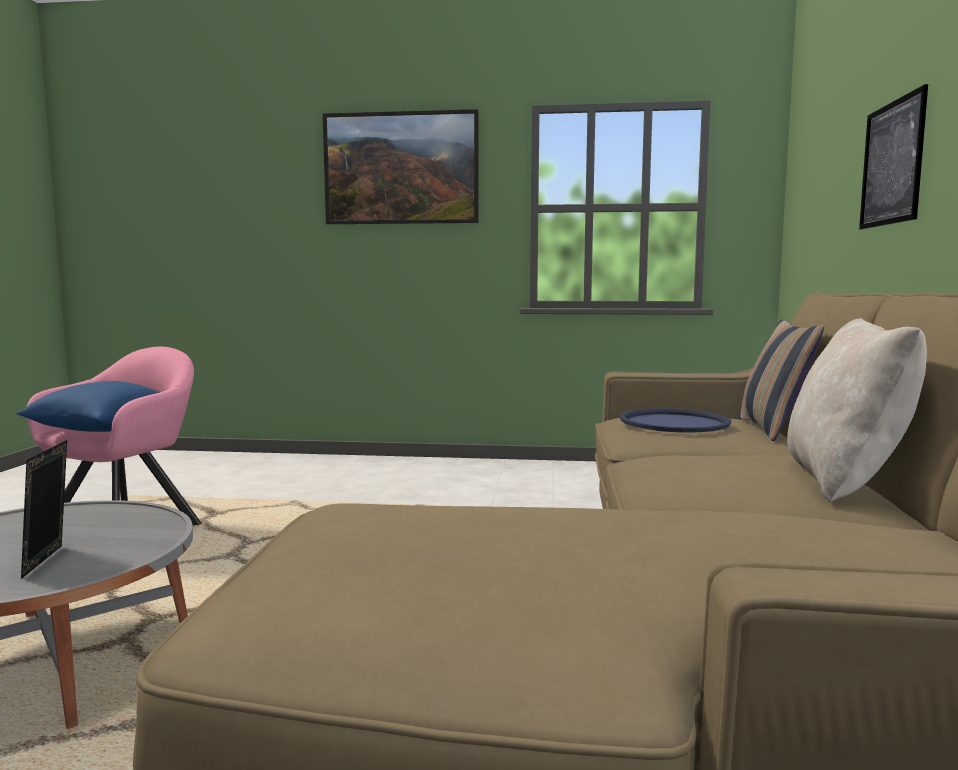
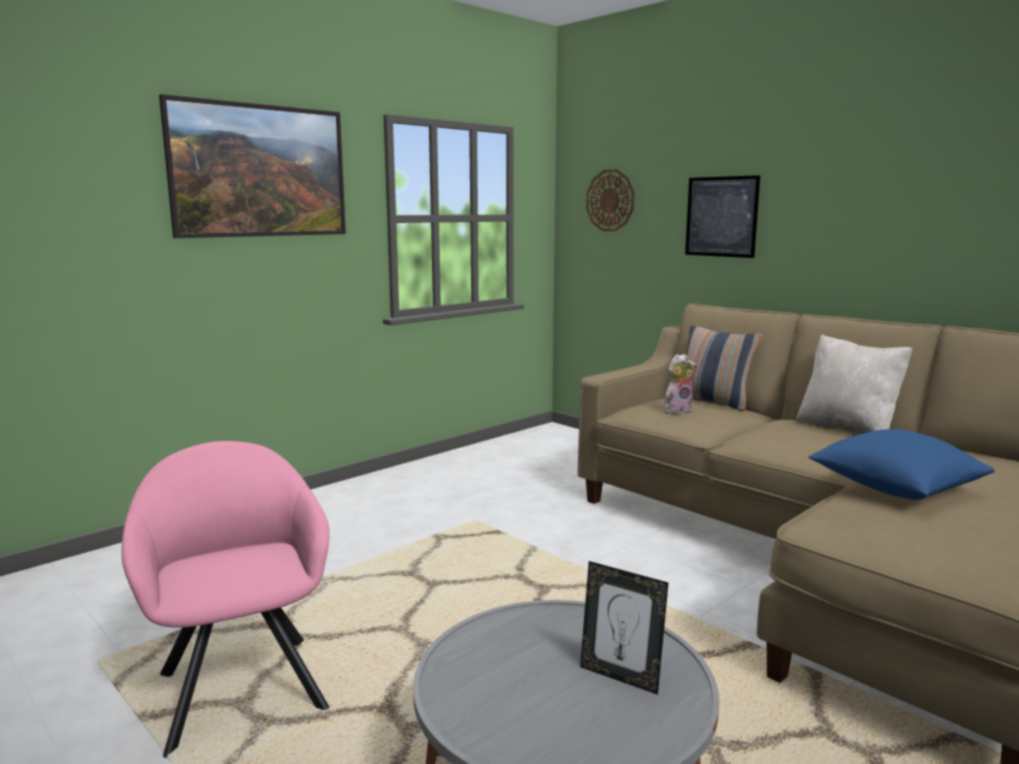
camera: 50 degrees left, 5 degrees up
(104, 429) = (225, 569): blue pillow -> blue pillow (895, 488)
(674, 422) = (678, 411): blue tray -> plush toy
(815, 171) = (610, 200): none -> wall clock

